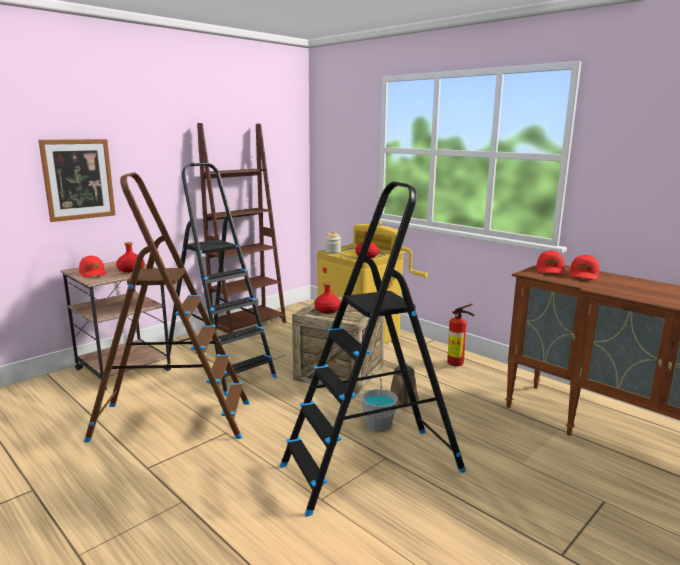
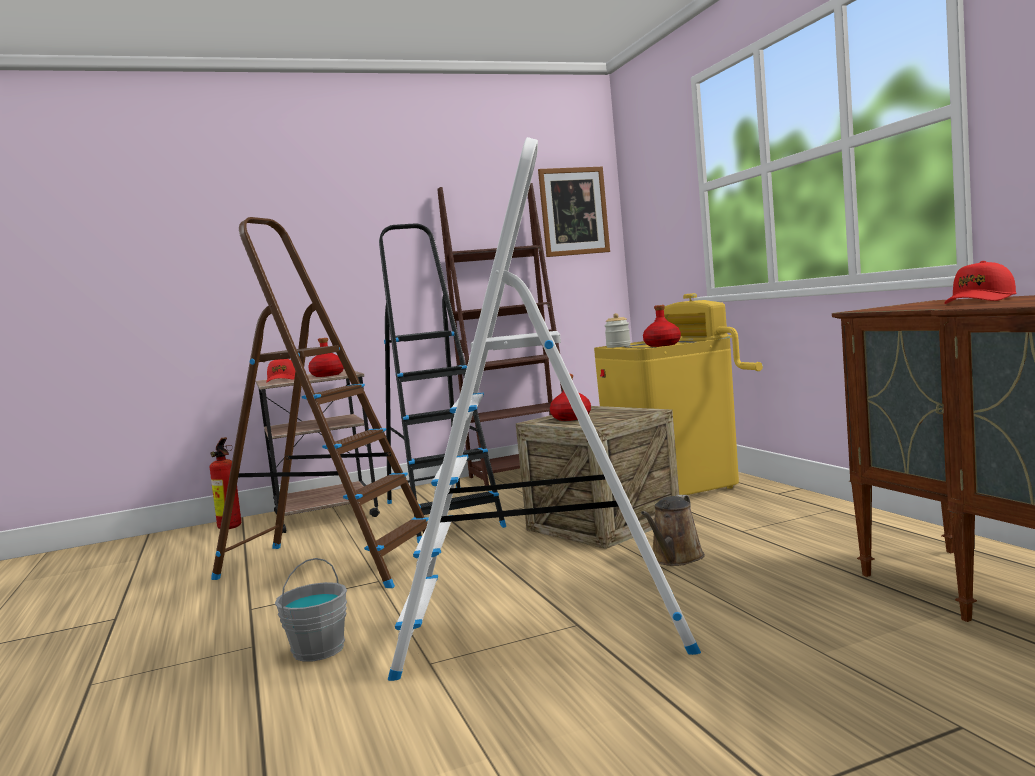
camera: 25 degrees right, 10 degrees down
(78, 179) = (280, 267): picture -> picture (574, 211)
(371, 469) = (540, 636): black step ladder -> white step ladder
(378, 424) = (604, 584): grey bucket -> grey bucket (318, 649)
(458, 364) = (817, 518): fire extinguisher -> fire extinguisher (230, 528)
(550, 270) = (919, 303): red cap -> none

